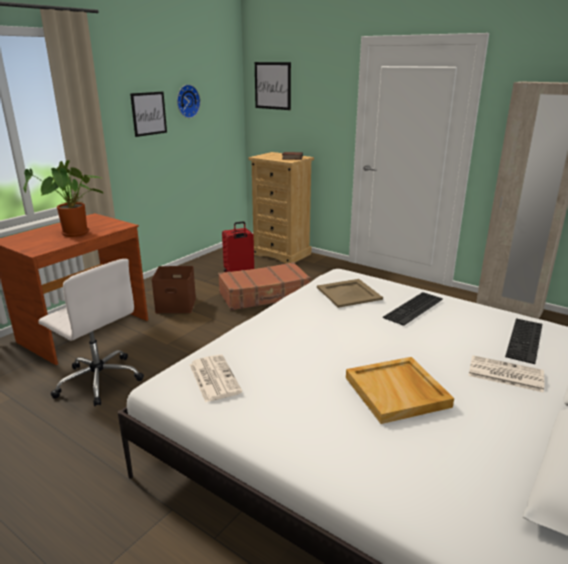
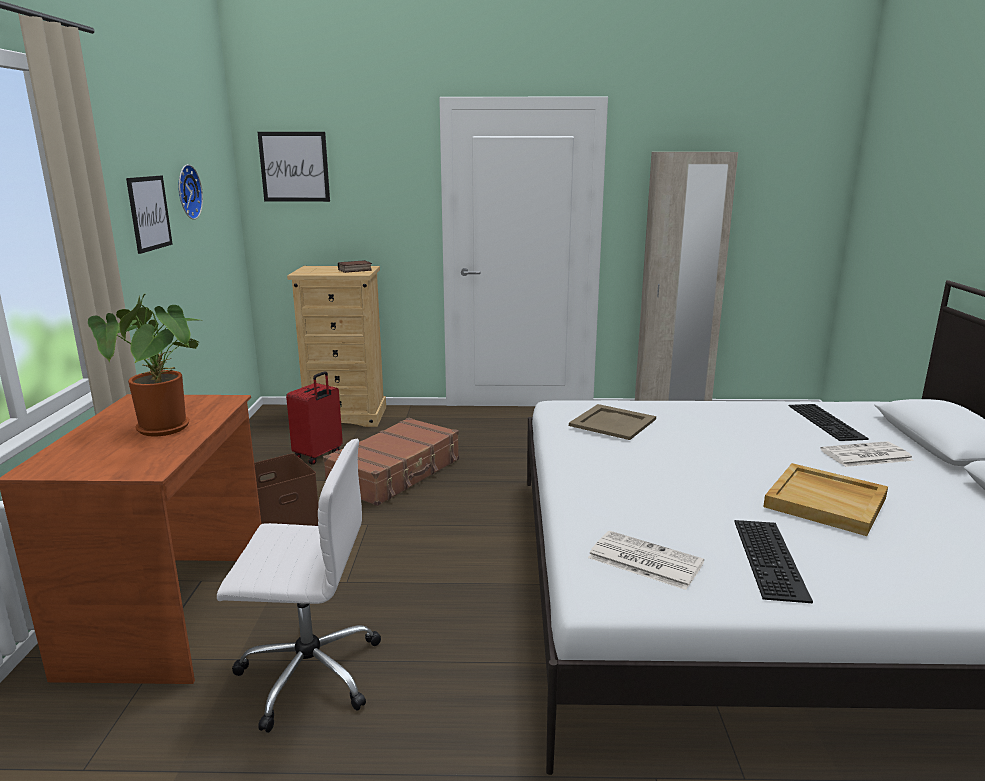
camera: 35 degrees left, 5 degrees down
(414, 309) = (699, 420): keyboard -> keyboard (773, 559)

